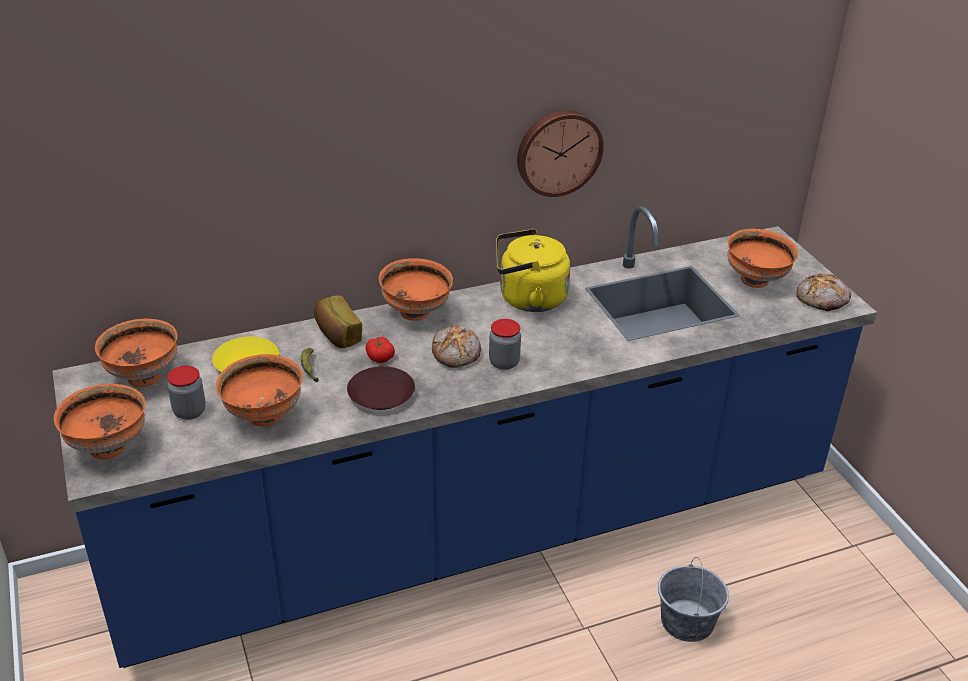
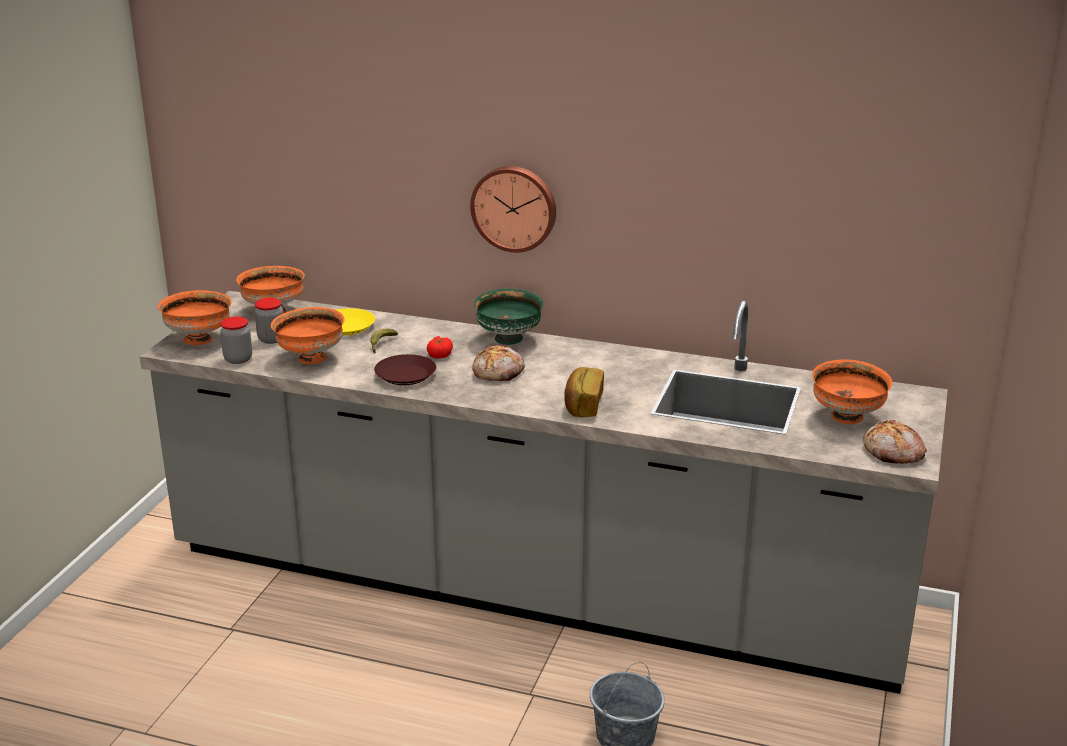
camera: 40 degrees right, 10 degrees down
(337, 334) = (431, 332): bread -> bread (583, 405)
(416, 312) = (509, 339): orange bowl -> green bowl
(479, 529) = (533, 588): blue counter -> grey counter
(504, 362) = (524, 390): jar -> jar (238, 359)
(528, 299) = (612, 360): yellow kettle -> none
(558, 151) = (675, 223): wall clock -> wall clock (514, 207)

